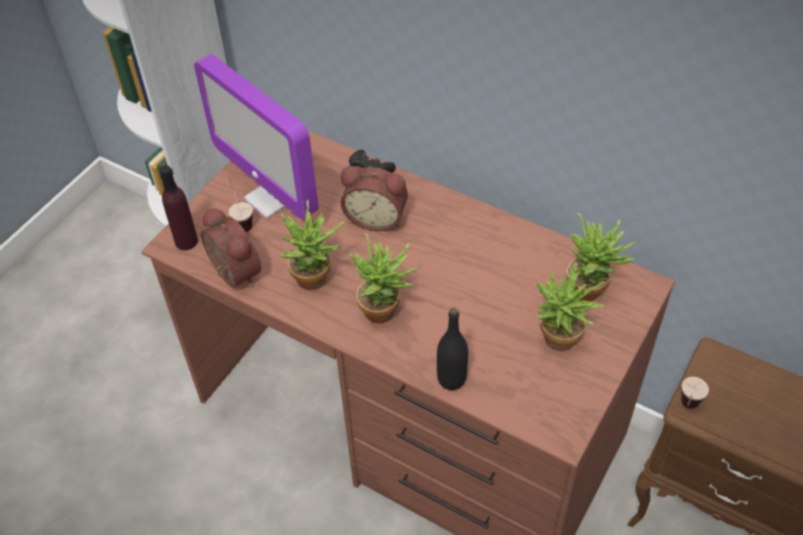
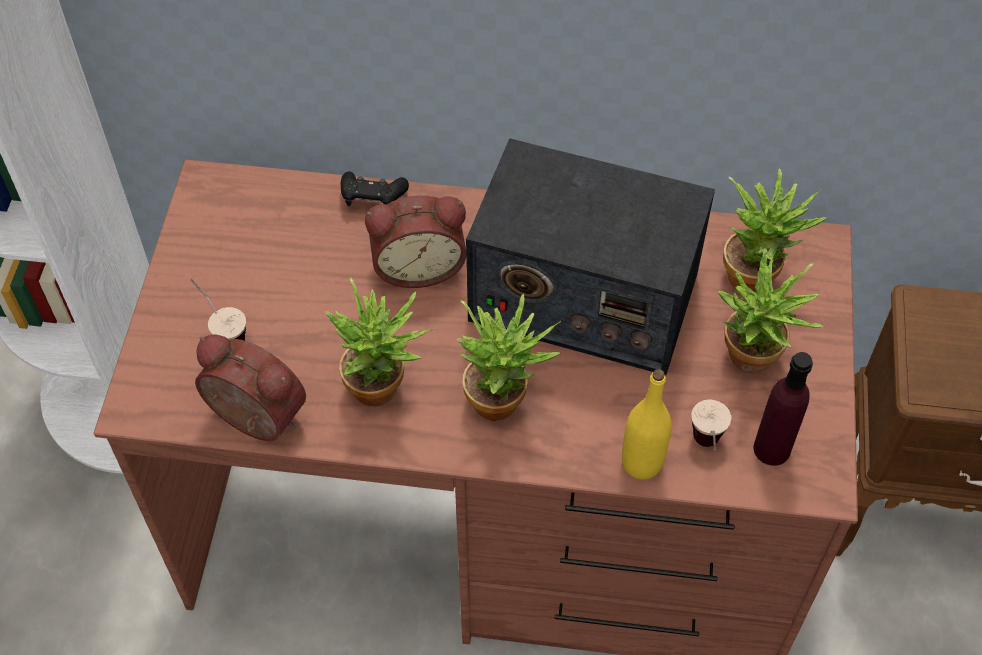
camera: 25 degrees left, 5 degrees up
(186, 241) = (157, 394): purple bottle -> purple bottle (771, 449)
(271, 198) = (250, 286): monitor -> none
(451, 379) = (642, 462): black bottle -> yellow bottle
(468, 267) = (582, 296): none -> radio
(686, 409) = (922, 390): cup -> cup (706, 450)

